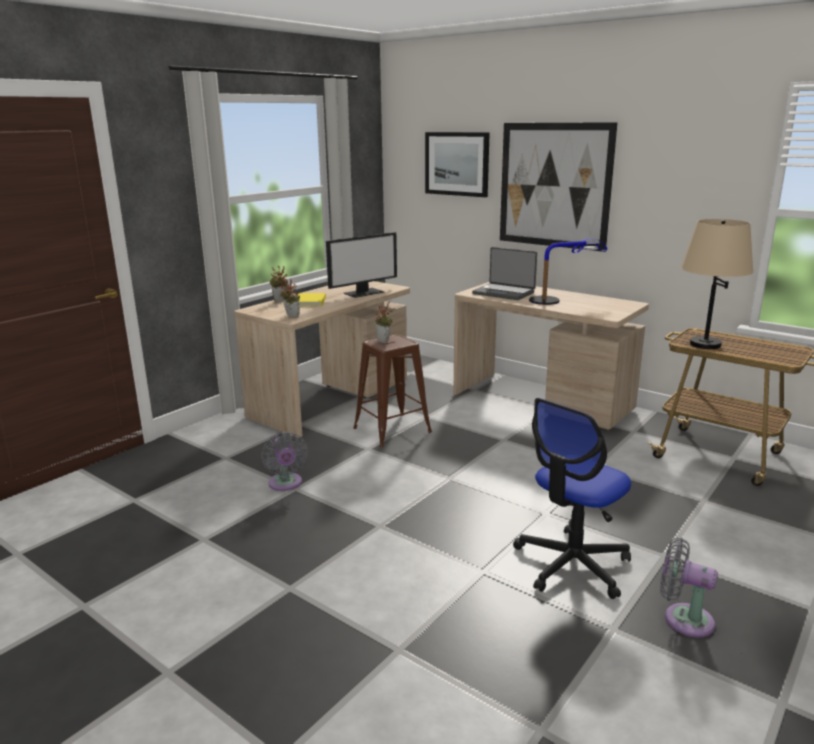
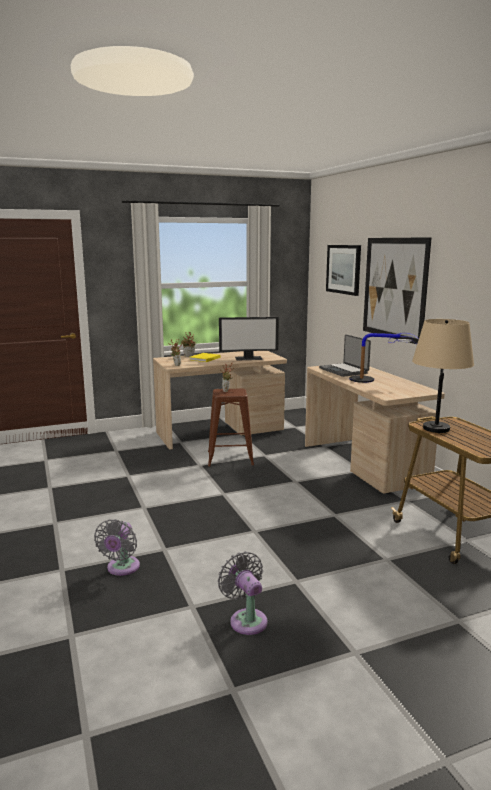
camera: 30 degrees right, 5 degrees down
(286, 484) = (126, 472): grey fan -> grey fan (121, 568)
(572, 564) = (223, 564): office chair -> none

